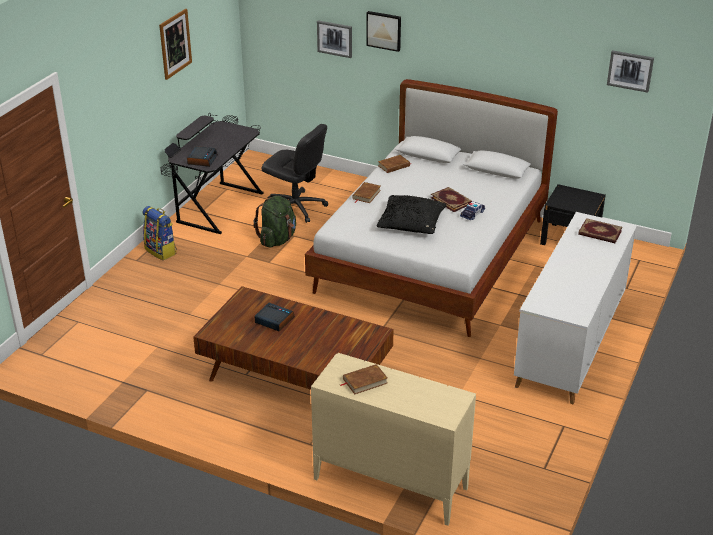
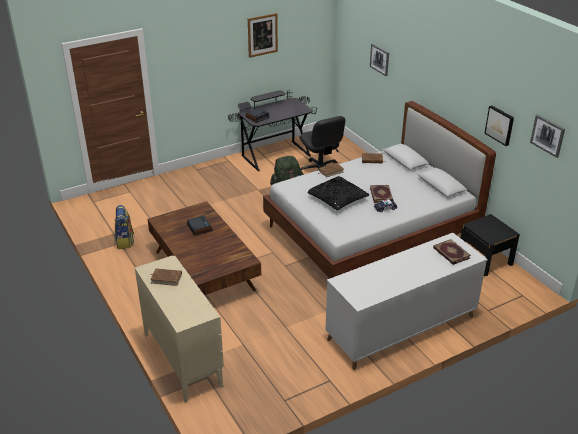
camera: 35 degrees right, 0 degrees up
(161, 251) = (215, 169): backpack -> backpack (125, 241)
(384, 30) = (405, 60): picture -> picture (500, 125)

